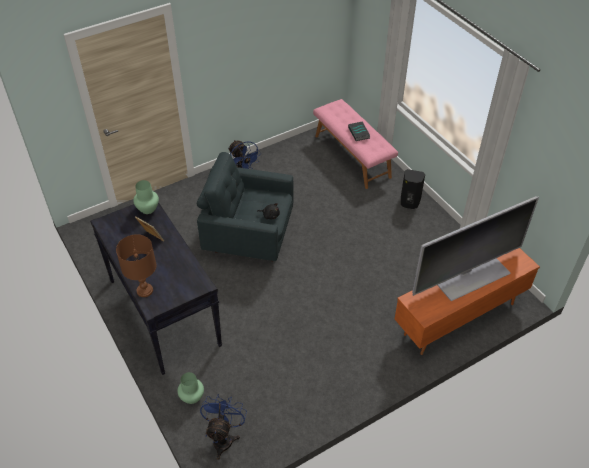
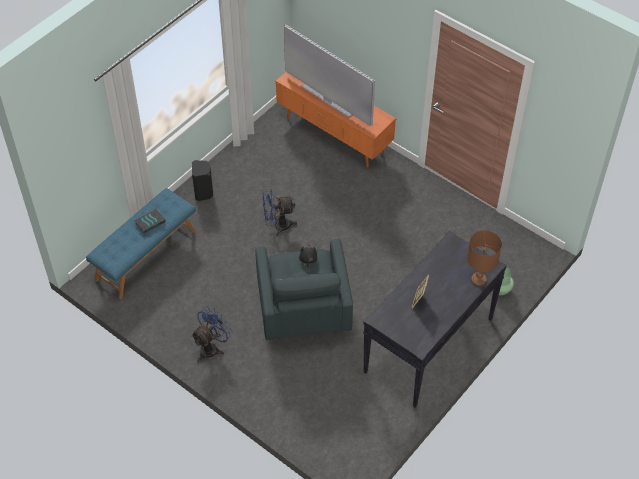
camera: 110 degrees left, 5 degrees up
(148, 208) = (384, 318): green vase -> none
(224, 437) = (521, 256): blue fan -> blue fan (277, 225)
(352, 156) = (145, 255): pink bench -> blue bench

